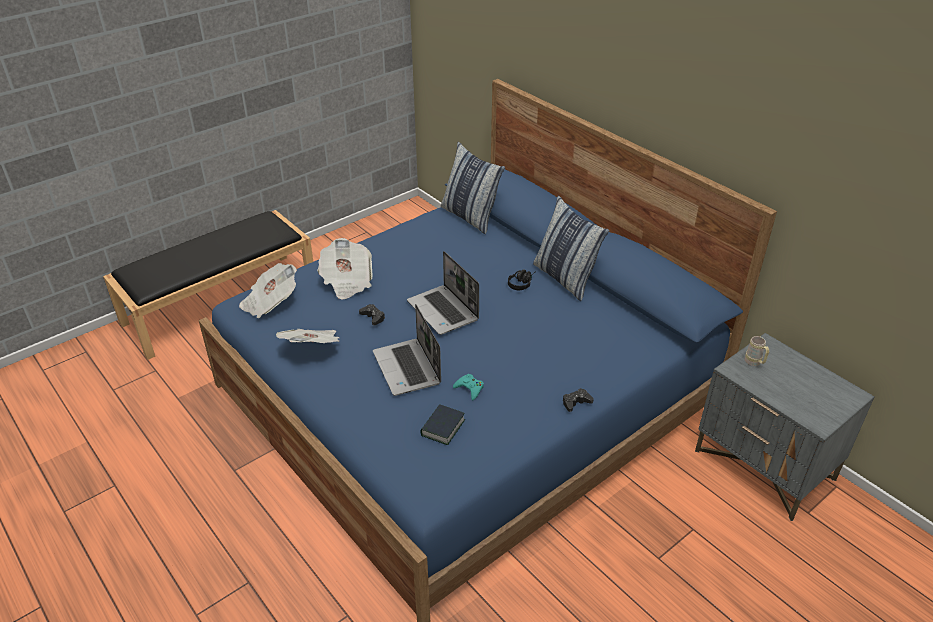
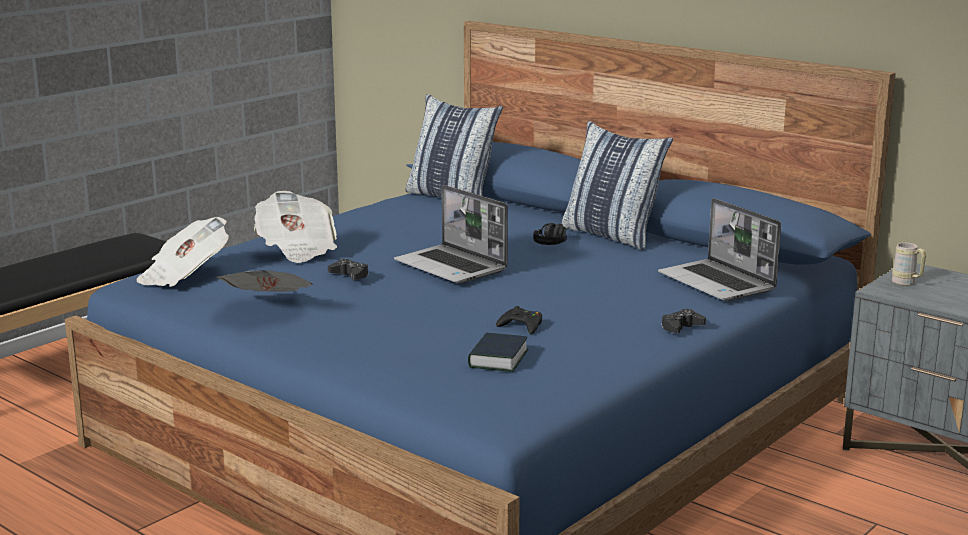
camera: 10 degrees left, 20 degrees down
(408, 368) = (421, 316): laptop -> laptop (718, 283)
(469, 389) = (521, 326): turquoise game controller -> black game controller

